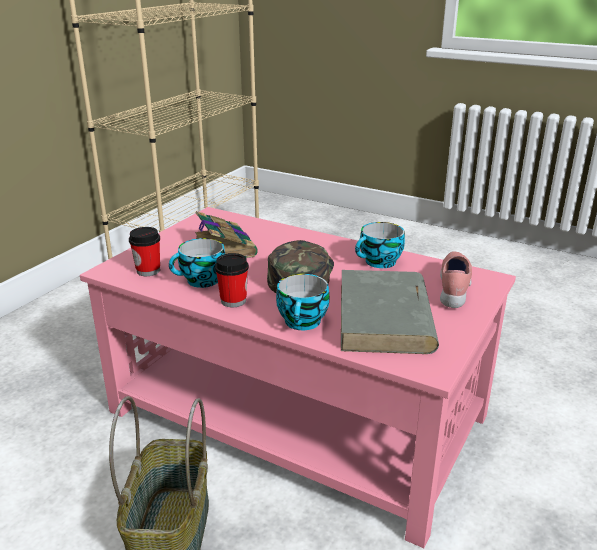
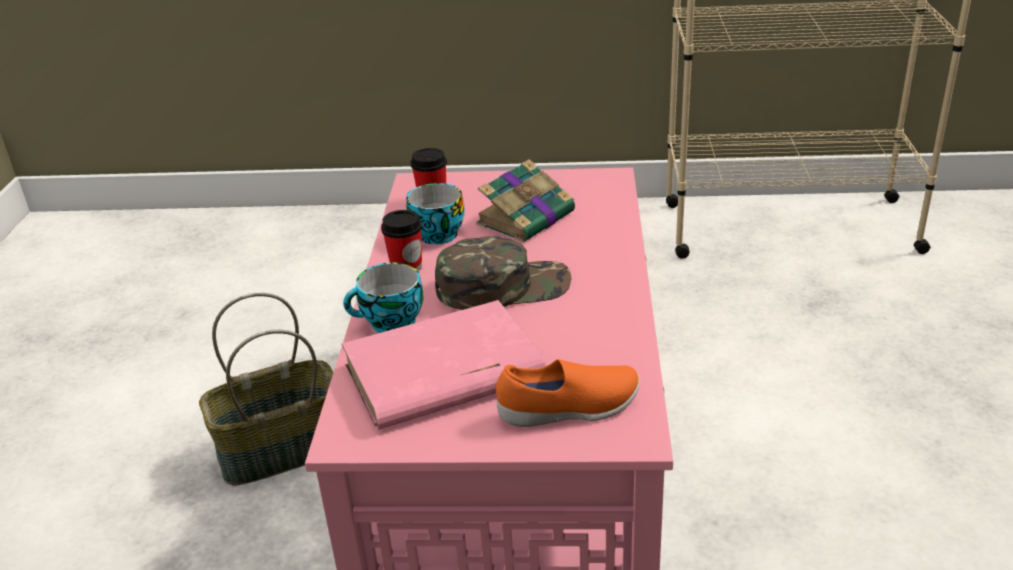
camera: 65 degrees right, 5 degrees up
(379, 263) = (593, 329): cup -> none
(385, 318) = (442, 374): grey book -> pink book
(454, 289) = (570, 410): pink shoe -> orange shoe

